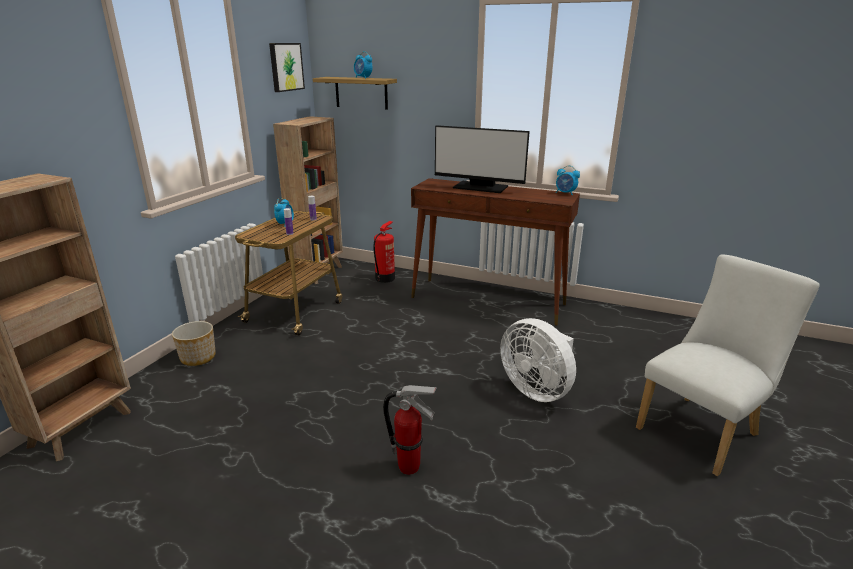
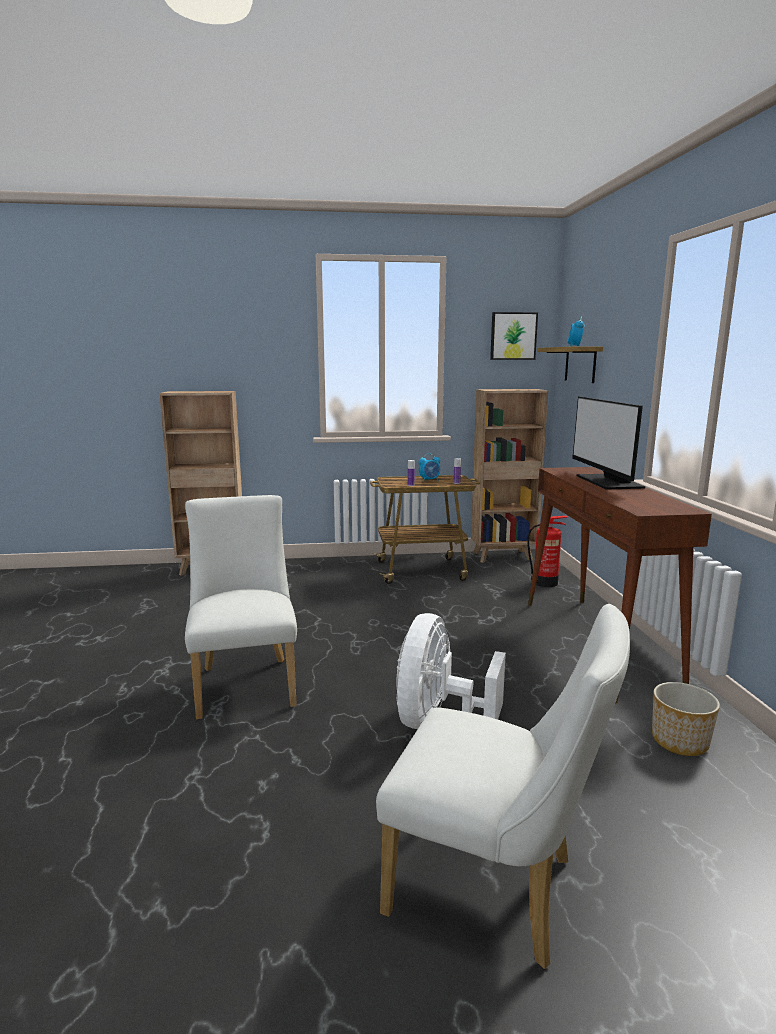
camera: 60 degrees right, 10 degrees down
(198, 357) = (315, 566): planter -> planter (680, 741)
(410, 467) = (246, 682): fire extinguisher -> white chair
(565, 193) = (687, 508): alarm clock -> none

